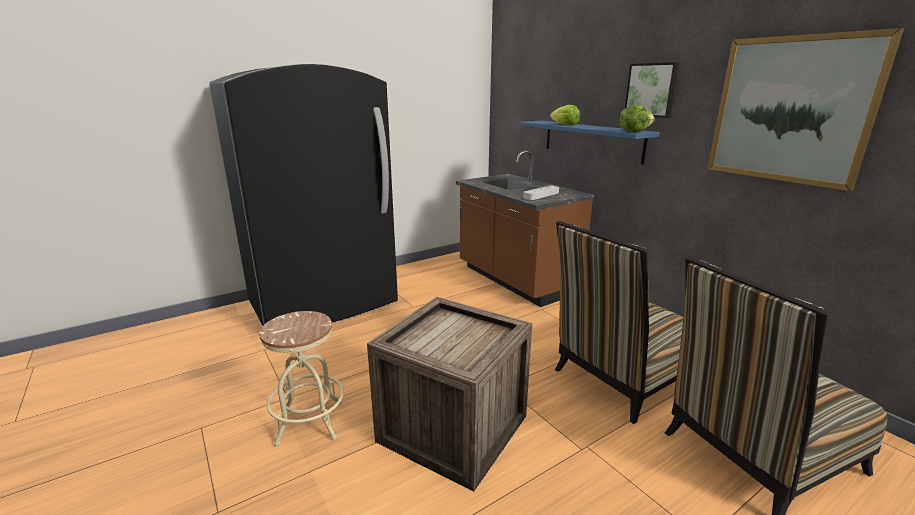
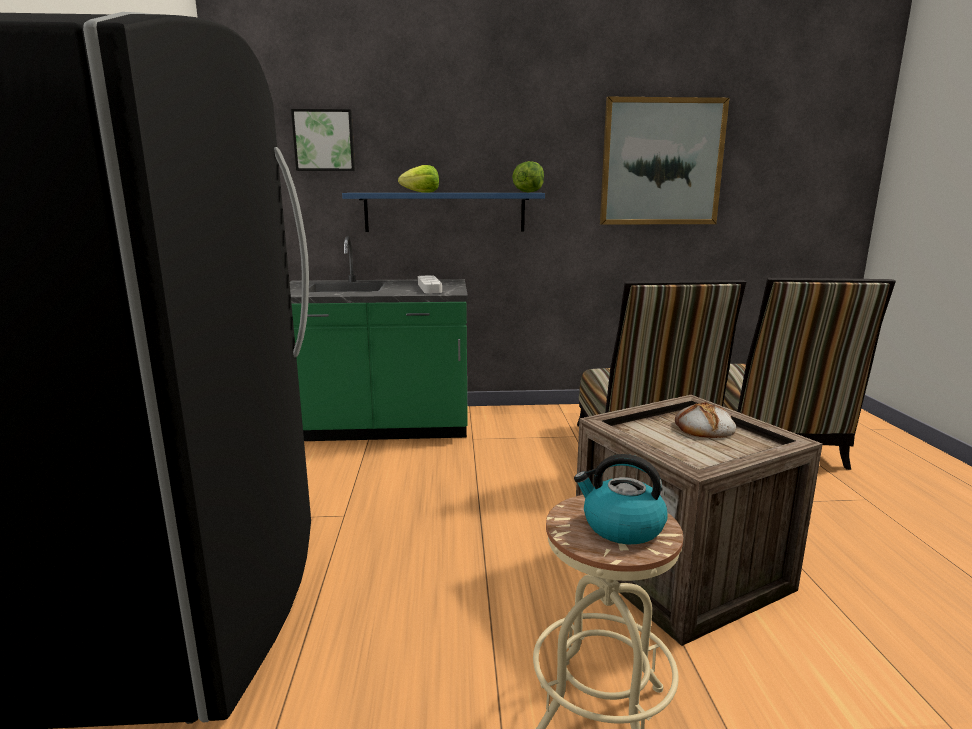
camera: 60 degrees left, 5 degrees down
(294, 328) = (621, 526): none -> kettle
(475, 339) = (703, 428): none -> bread
(515, 280) = (380, 427): brown counter -> green counter
(651, 90) = (521, 146): picture -> picture (324, 140)

